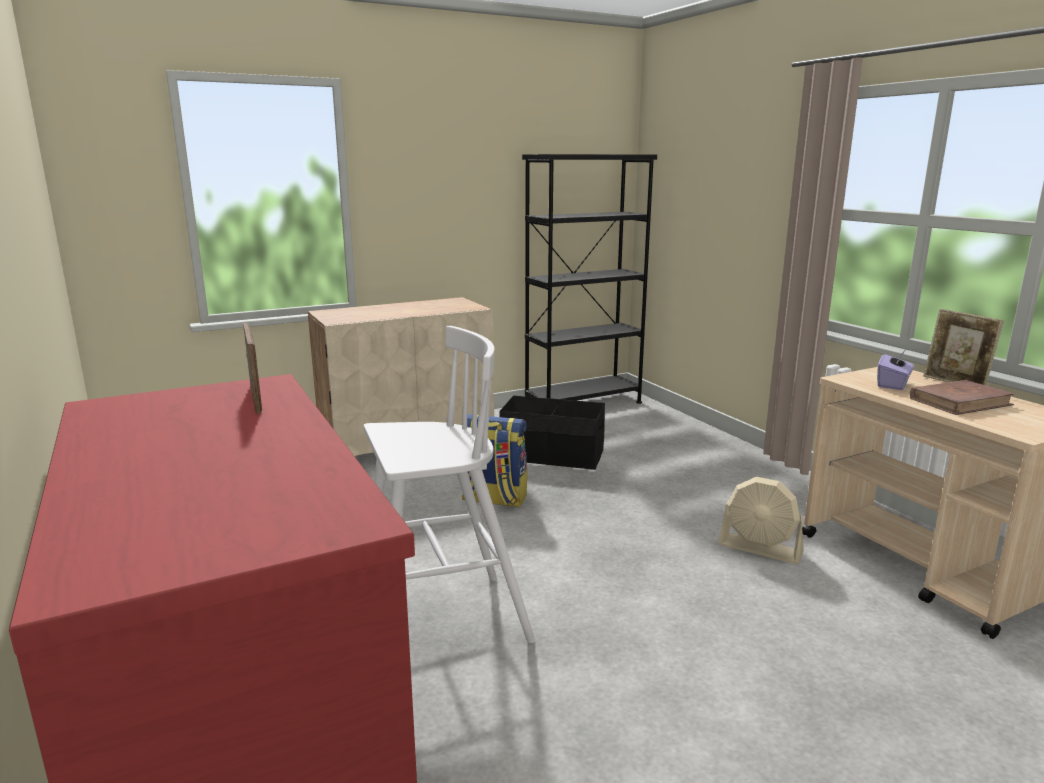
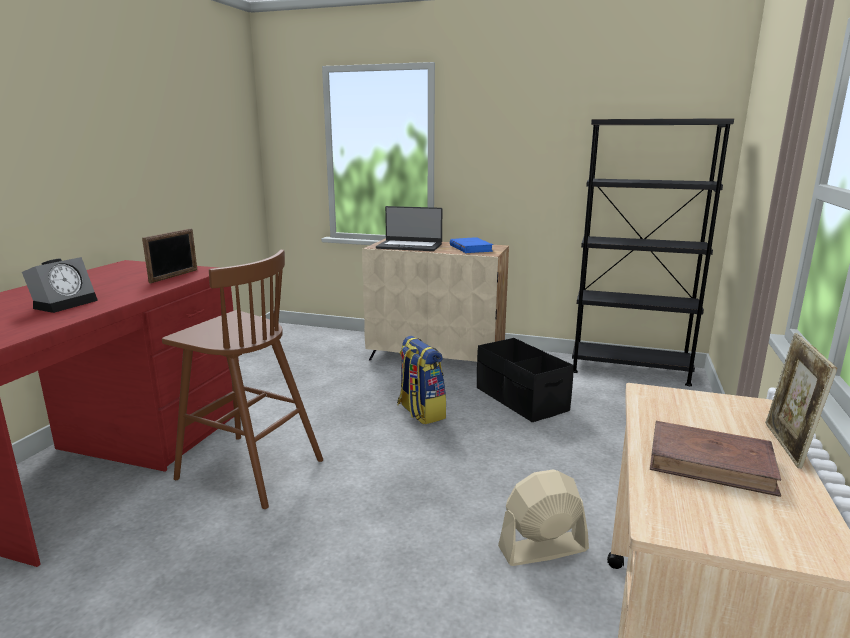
camera: 45 degrees right, 0 degrees up
(250, 464) = (65, 303): none -> alarm clock
(370, 314) = (409, 246): none -> laptop
(439, 305) = (470, 248): none -> blue book
(439, 624) = (248, 469): white stool -> brown stool
(760, 549) = (542, 549): beige fan -> beige fan turned 90 degrees clockwise
(893, 384) = (688, 416): purple tissue box -> none

